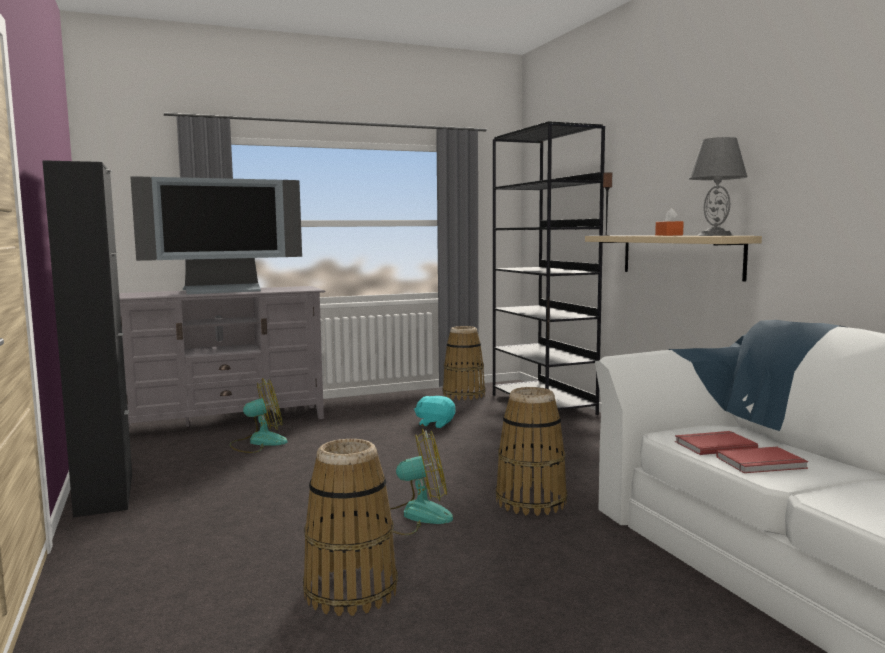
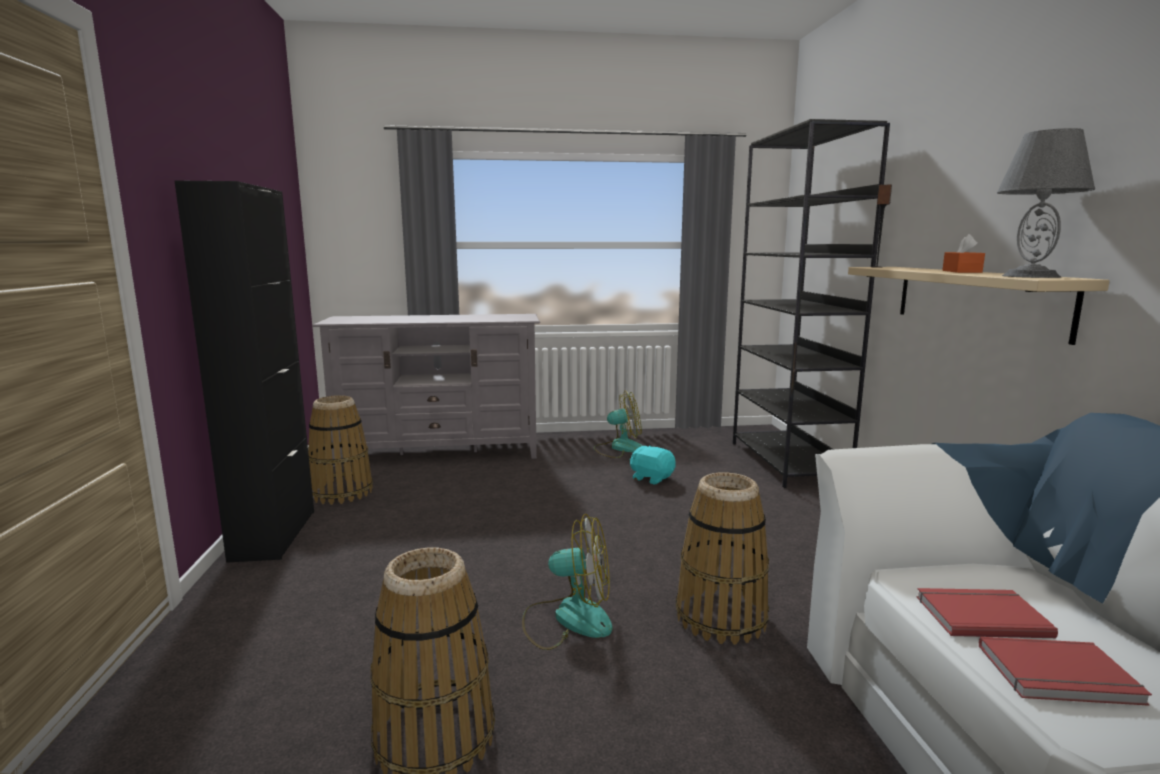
camera: 15 degrees right, 5 degrees up
(222, 291) = (436, 318): television -> none
(258, 442) = (456, 483): fan -> fan (619, 448)
(464, 395) = (700, 440): basket -> basket (342, 492)

